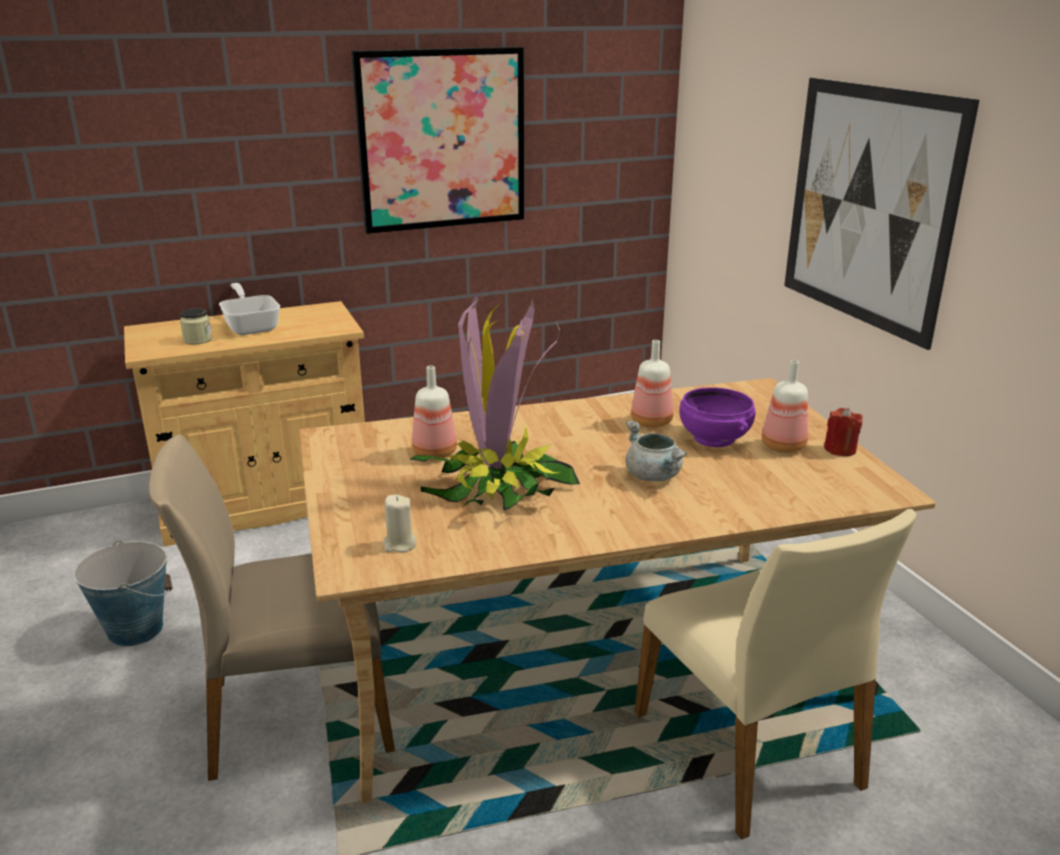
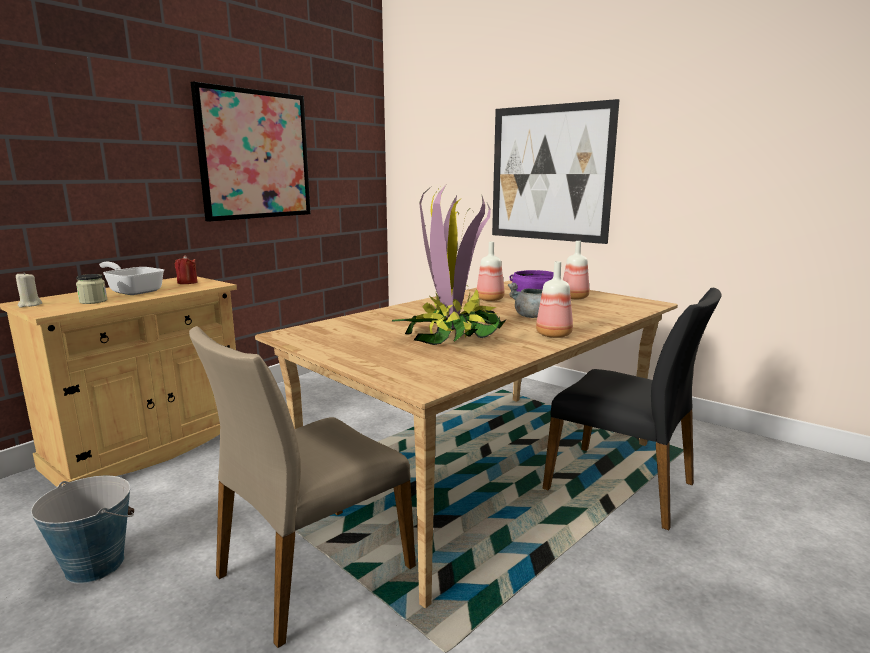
camera: 30 degrees left, 10 degrees down
(399, 544) = (437, 368): beige candle -> beige candle (30, 305)
(436, 453) = (382, 329): bottle -> bottle (555, 335)
(750, 750) = (621, 485): beige chair -> black chair
(840, 449) = (602, 295): red candle -> red candle (187, 283)

